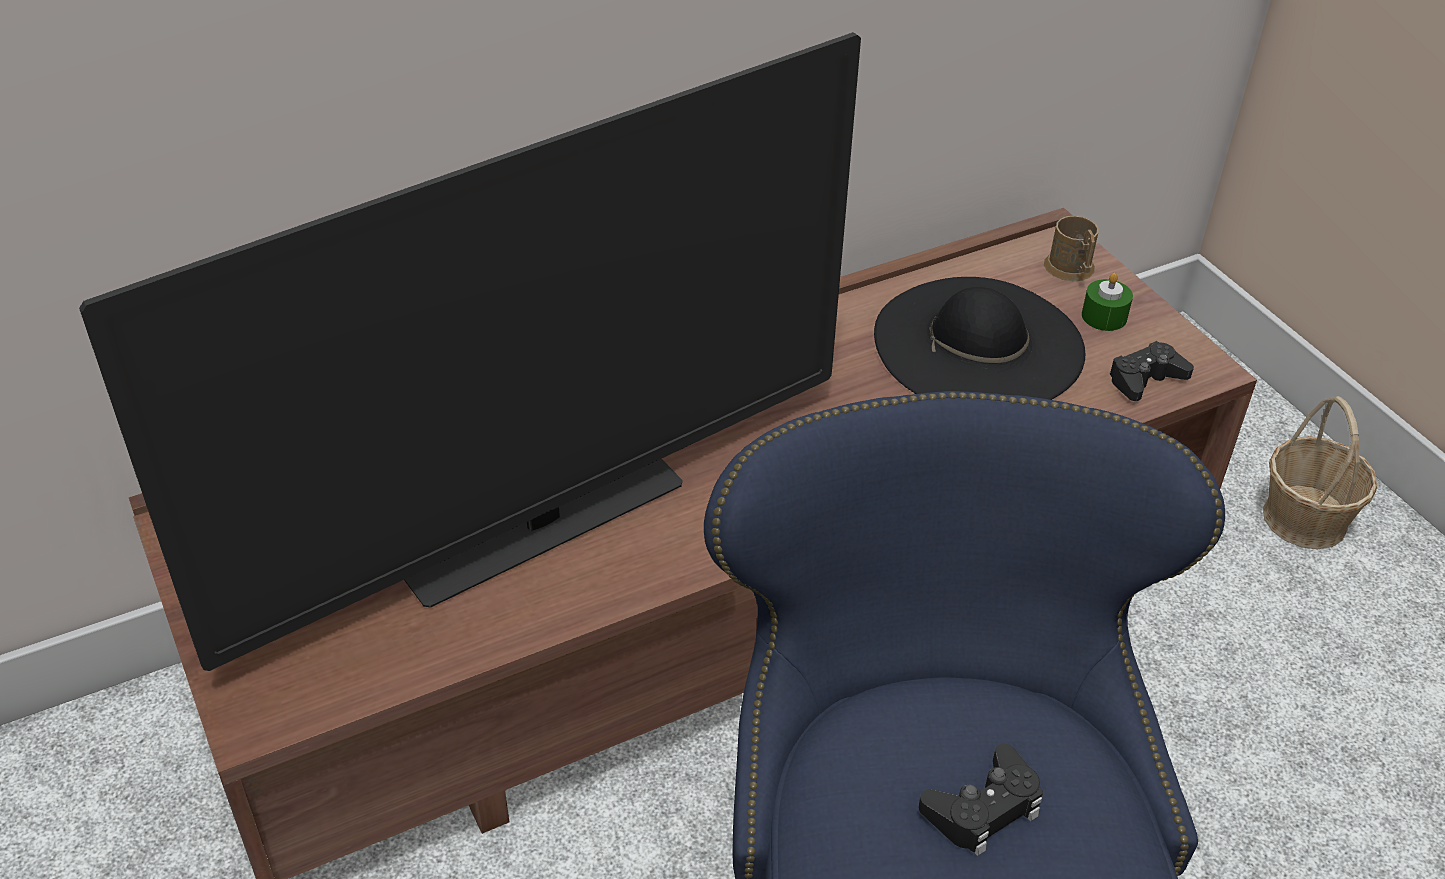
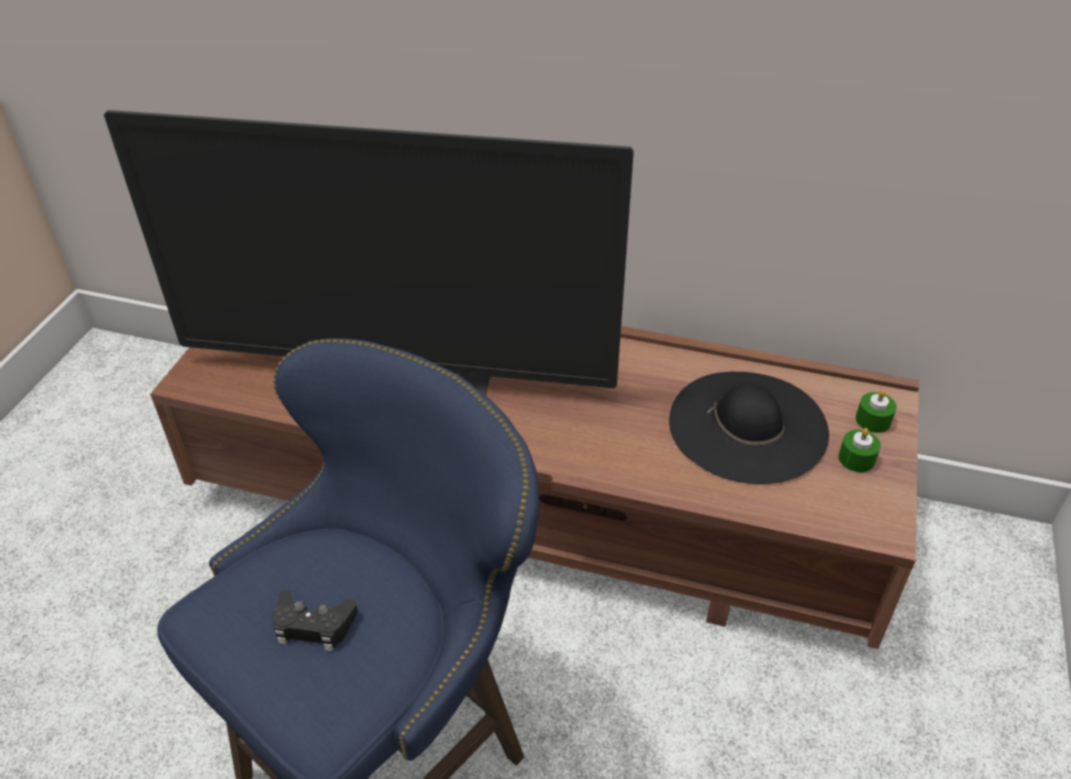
camera: 45 degrees right, 0 degrees up
(1071, 270) = (873, 420): brown mug -> green candle
(1145, 379) = (832, 511): black game controller -> none
(1305, 518) = (974, 709): basket -> none

